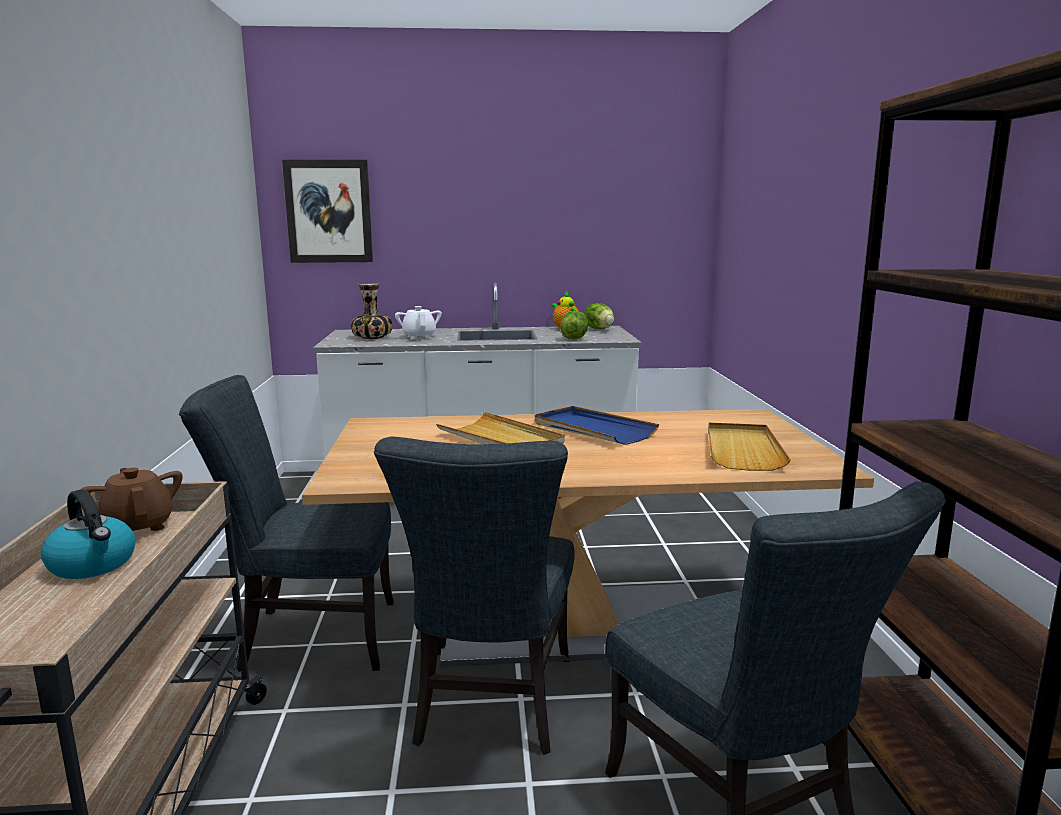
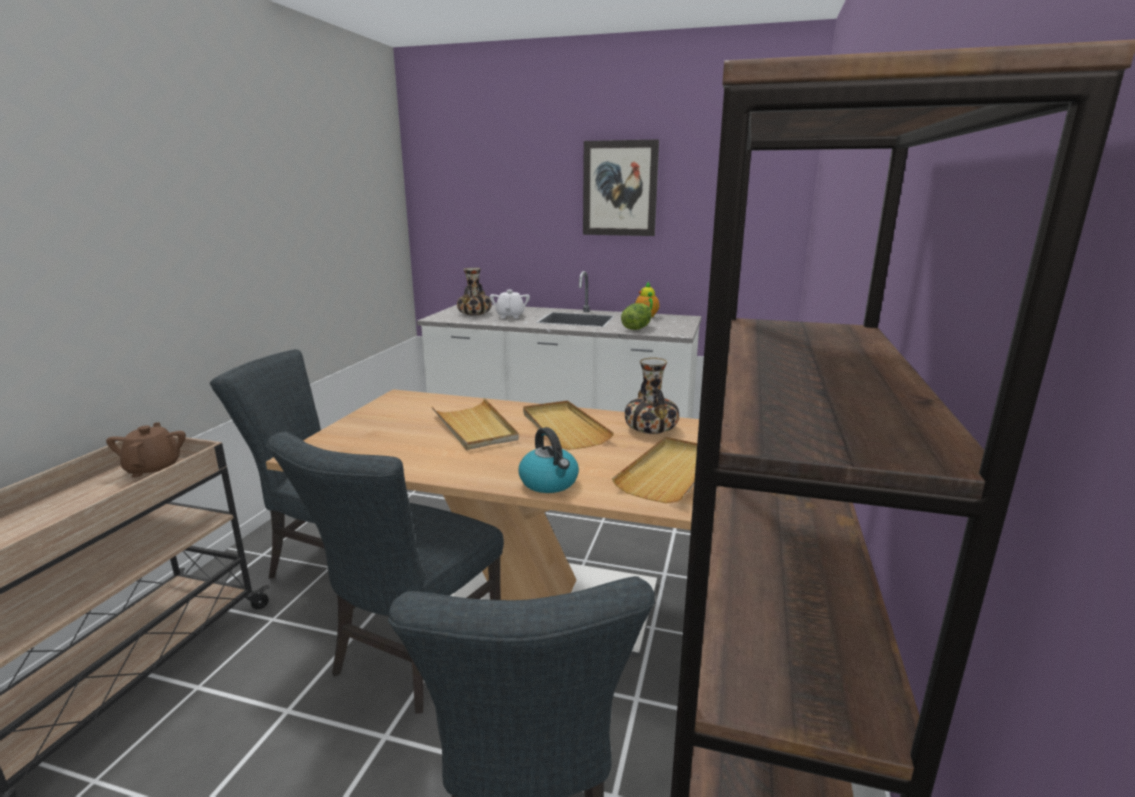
camera: 20 degrees right, 5 degrees up
(93, 565) = (90, 498): kettle -> kettle (549, 482)
(329, 211) = (457, 204): picture -> picture (620, 188)
(593, 429) = (563, 428): blue tray -> beige tray
(599, 329) = (676, 319): lettuce -> none
(677, 421) = (651, 429): none -> vase

